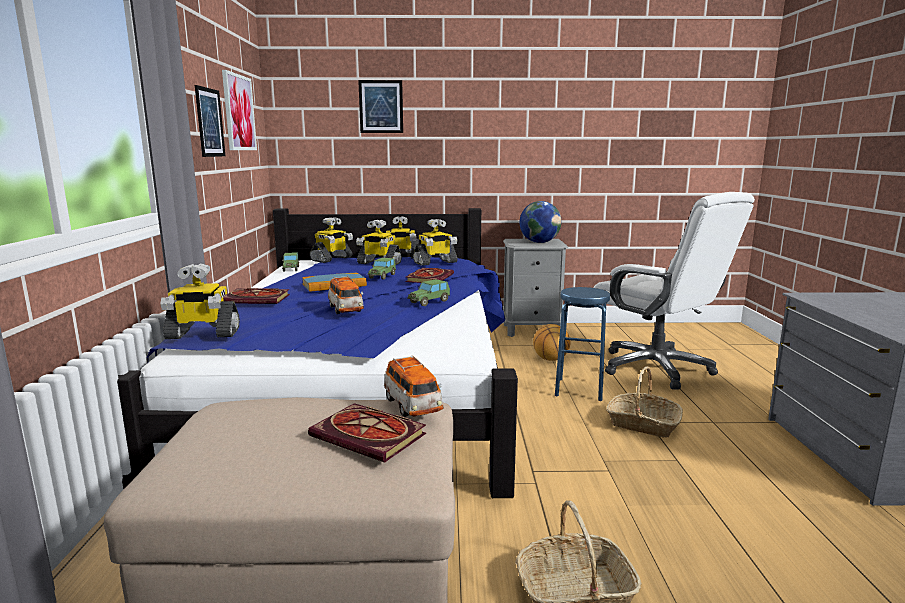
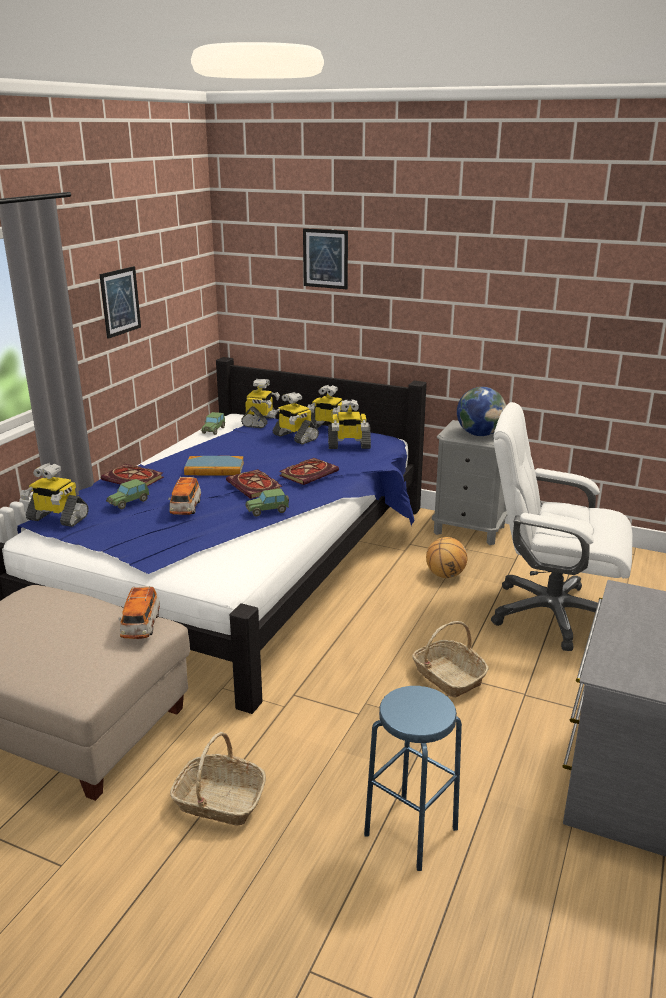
camera: 25 degrees right, 10 degrees up
(239, 113) = (167, 275): picture -> none
(332, 259) = (260, 421): toy robot -> toy robot turned 45 degrees counterclockwise
(371, 436) = (86, 646): book -> book (256, 487)
(382, 276) = (270, 462): toy car -> toy car (129, 502)
(579, 389) = (432, 620): blue stool -> blue stool (410, 831)
(656, 368) = (550, 613): white office chair -> white office chair turned 120 degrees clockwise

